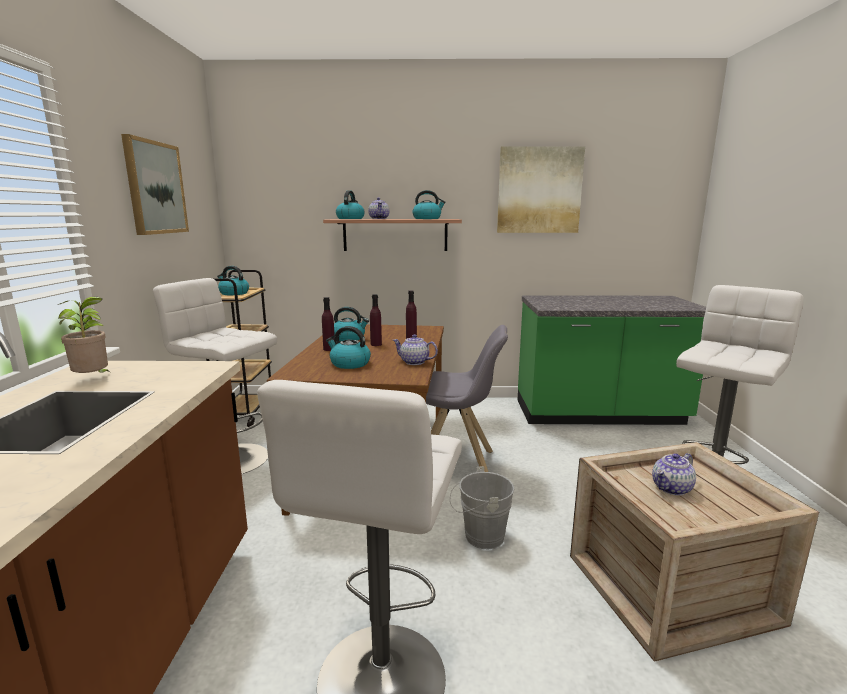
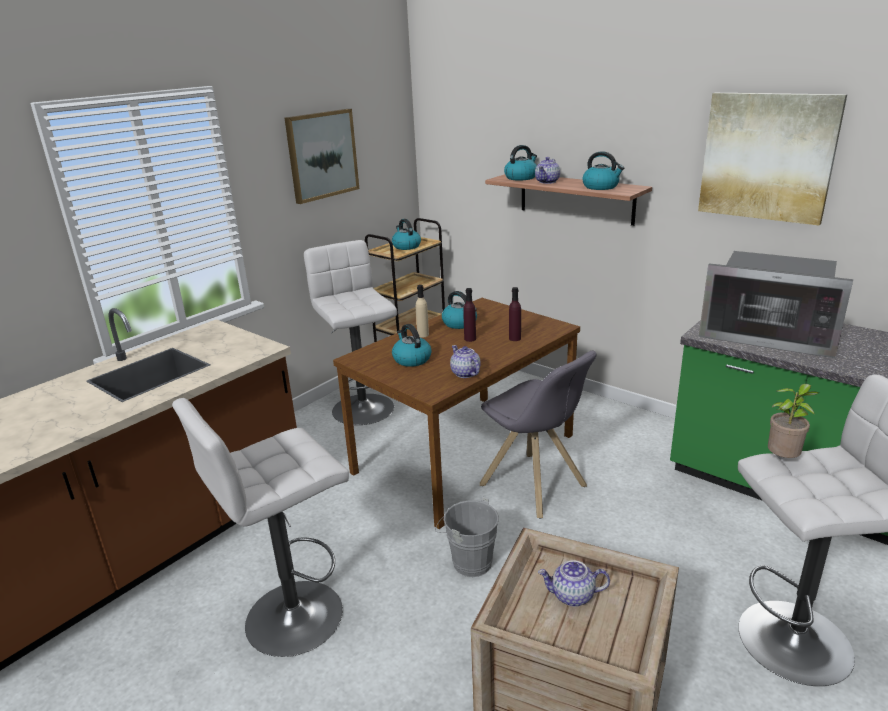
camera: 40 degrees right, 10 degrees up
(94, 379) = (198, 342): potted plant -> potted plant (783, 460)
(329, 349) = (423, 335): purple bottle -> beige bottle
(579, 303) = (768, 335): none -> microwave

